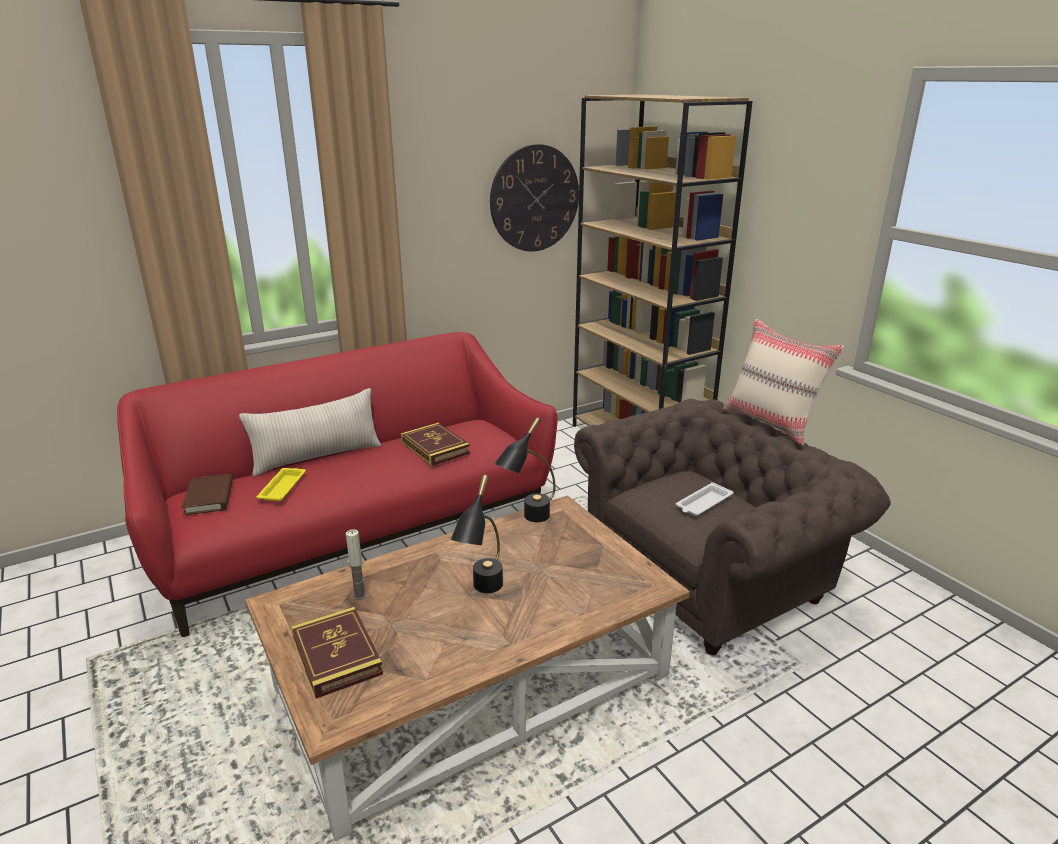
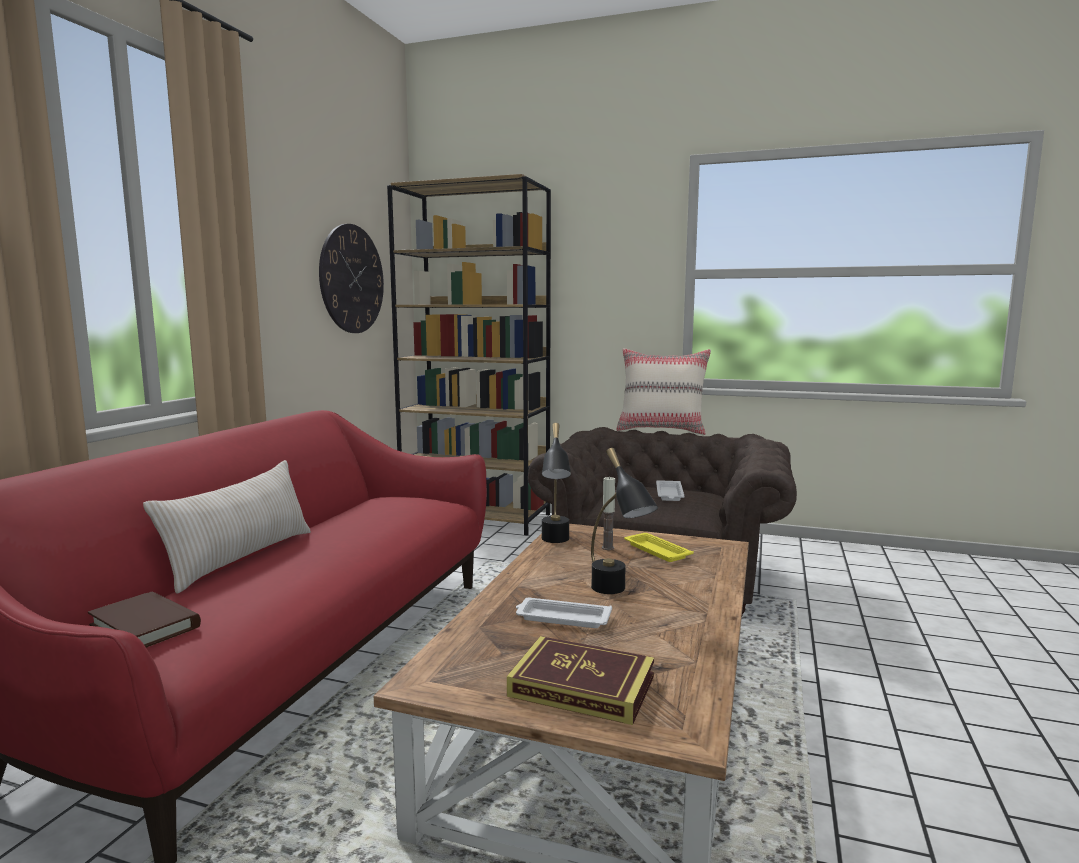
camera: 40 degrees left, 15 degrees down
(283, 487) = (248, 587): yellow tray -> yellow tray (656, 551)
(359, 595) = (508, 638): candle -> candle (607, 548)
(413, 596) = (562, 618): none -> white tray
(435, 448) = (378, 518): book -> none

